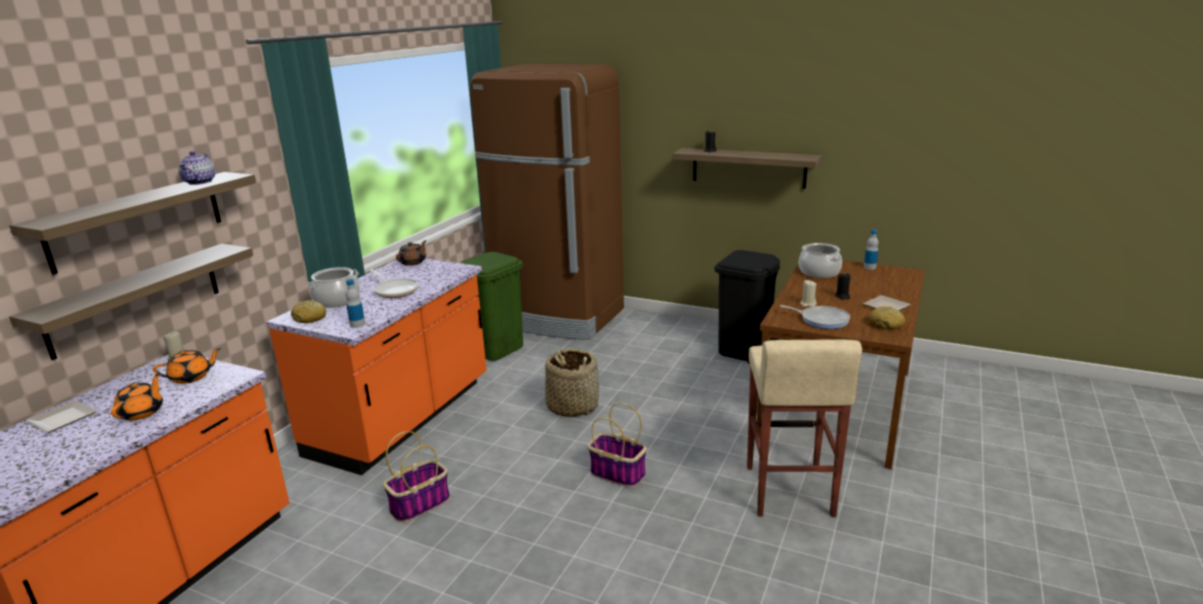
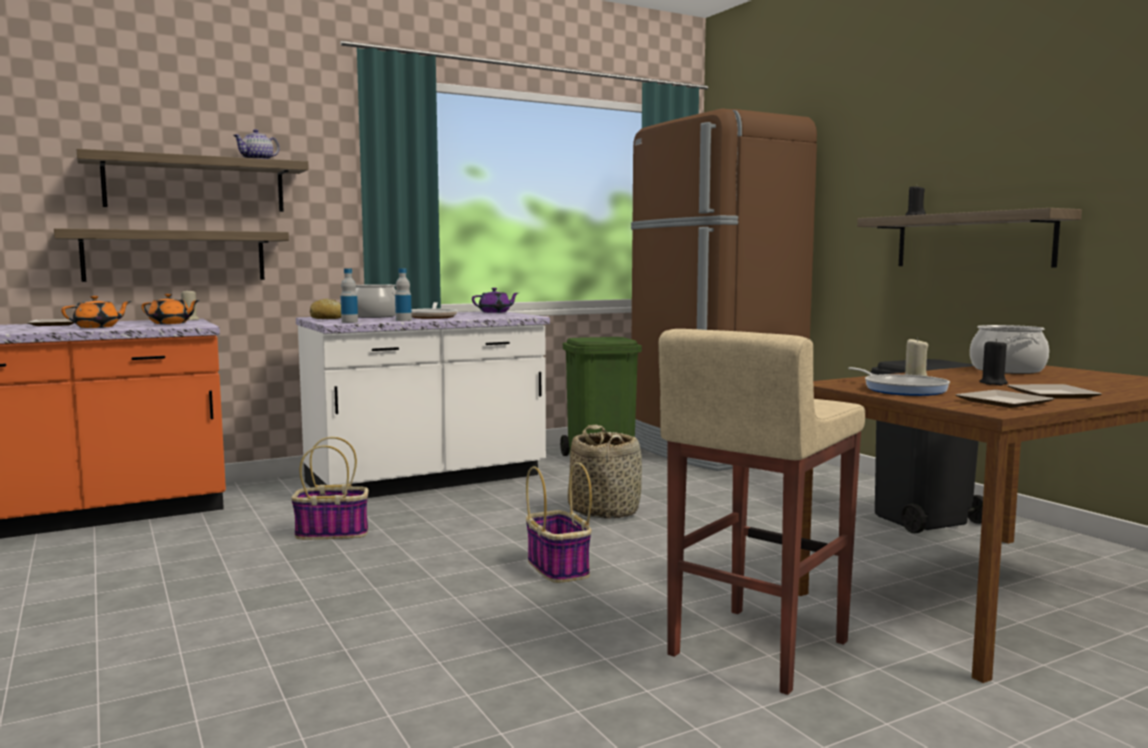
camera: 35 degrees right, 15 degrees down
(403, 418) = (427, 480): orange counter -> white counter
(413, 262) = (495, 312): brown teapot -> purple teapot
(869, 267) = (1116, 375): bottle -> bottle (403, 320)
(886, 325) = (1007, 403): bread -> plate

